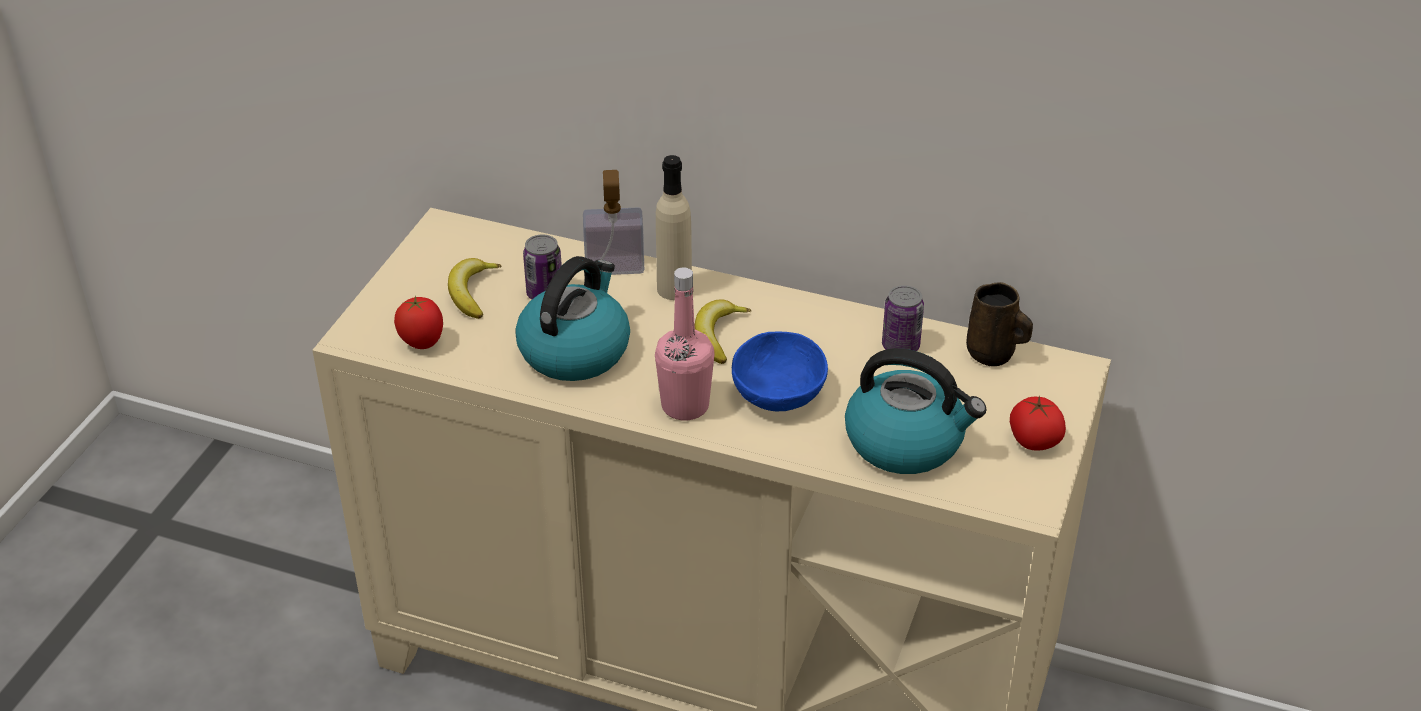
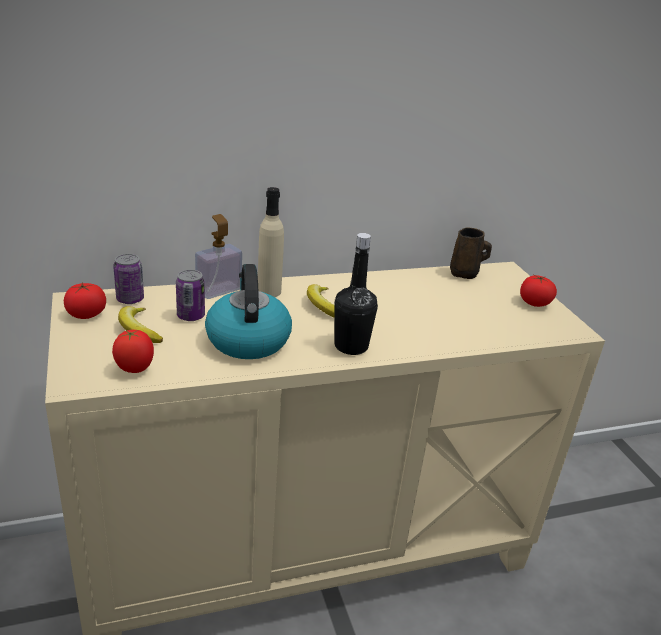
camera: 40 degrees left, 10 degrees down
(438, 252) = (86, 314): none -> tomato
(685, 406) = (351, 346): pink bottle -> black bottle
(780, 395) = (394, 323): blue bowl -> none
(900, 346) = (420, 283): can -> can (130, 299)
(906, 442) = (483, 323): kettle -> none

